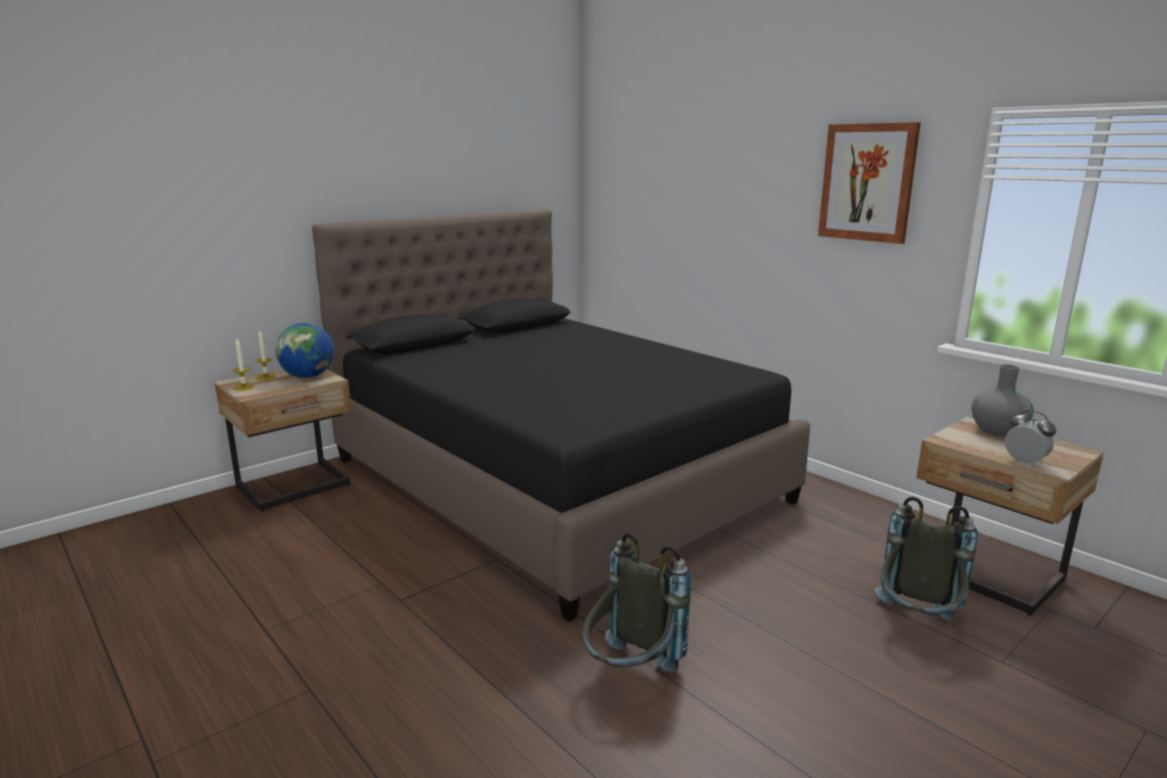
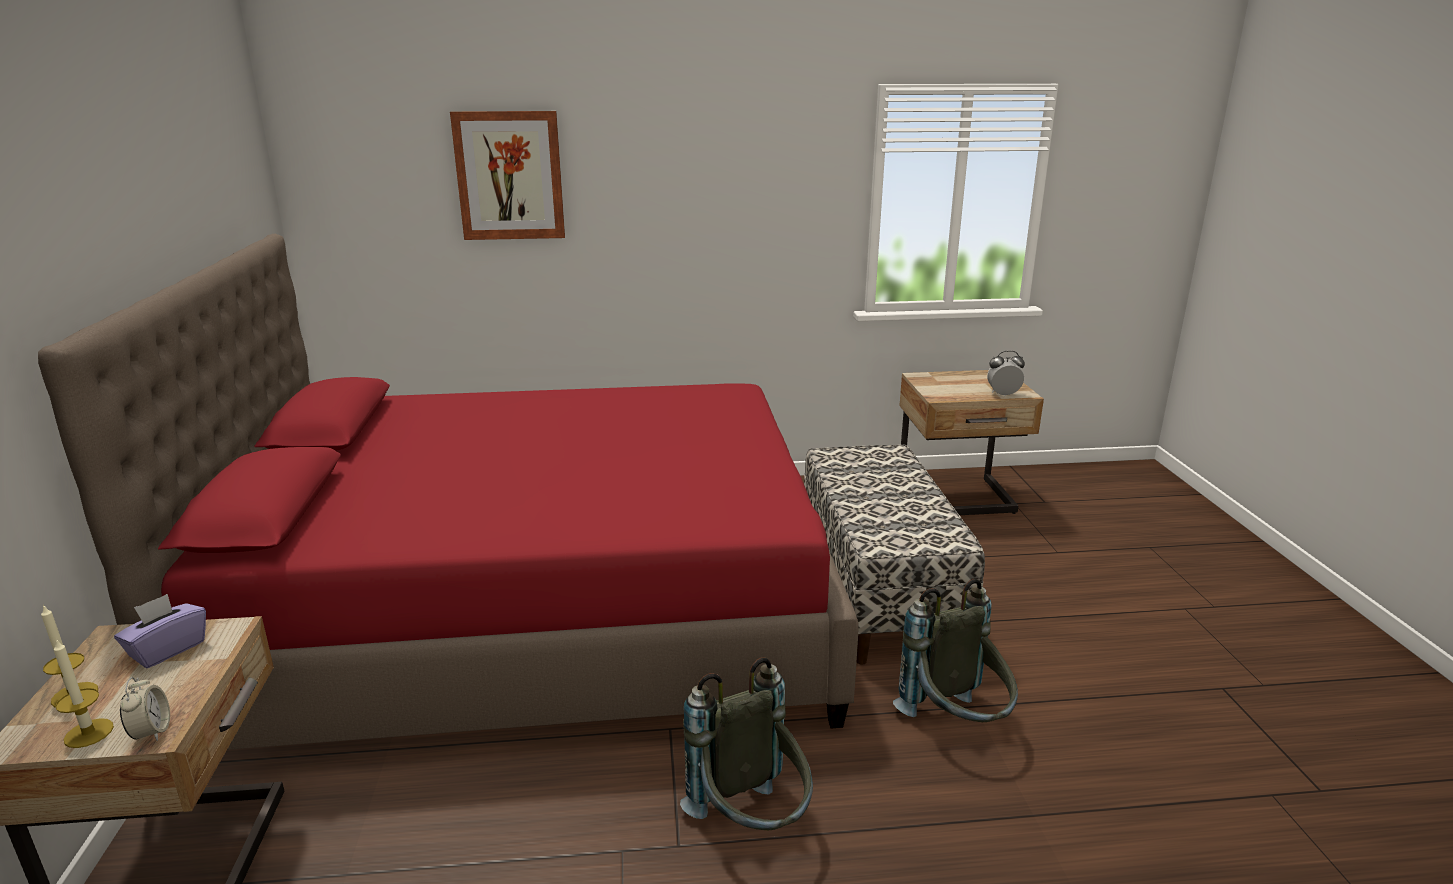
camera: 55 degrees left, 5 degrees up
(251, 394) = (151, 732): none -> alarm clock
(308, 377) = (167, 649): globe -> purple tissue box
(555, 479) = (539, 613): black bed -> red bed
(758, 582) = (877, 593): none -> bench
(867, 182) = (761, 160): picture -> picture (509, 176)
(916, 624) = (992, 558): grey backpack -> grey backpack (752, 825)
(997, 431) = (941, 377): grey vase -> none

